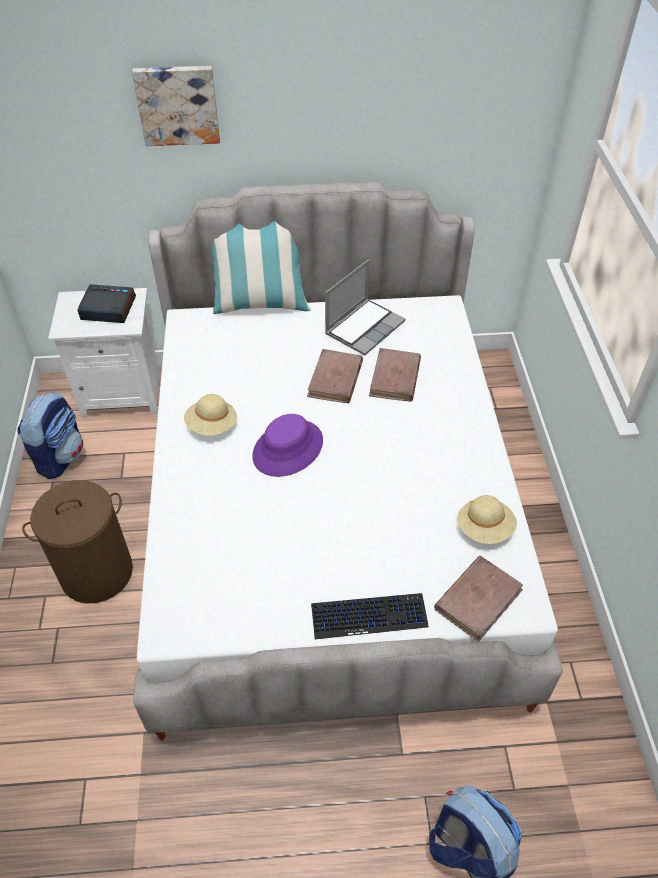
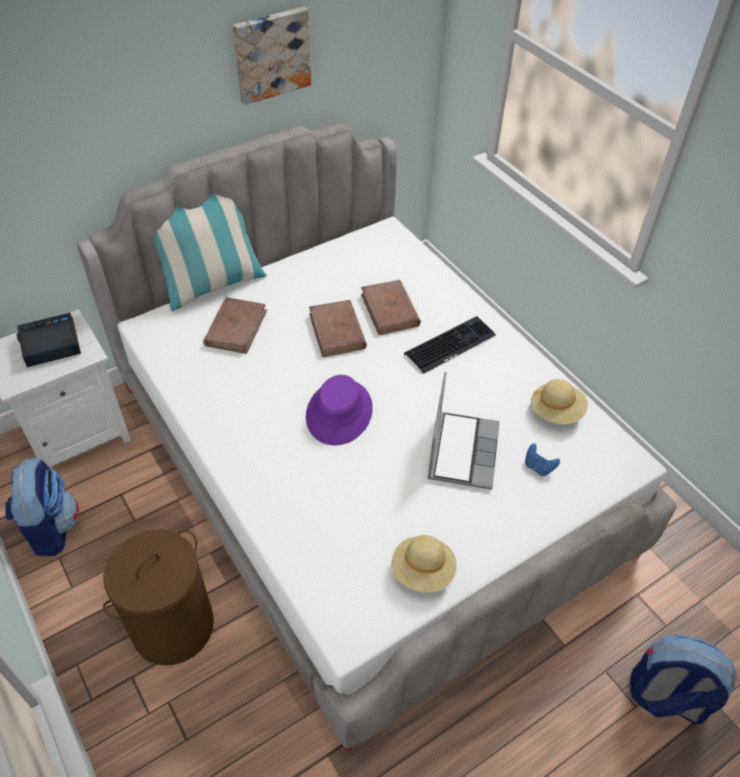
camera: 30 degrees left, 0 degrees up
(178, 104) = (86, 93): picture -> picture (271, 54)
(212, 425) = (249, 420): beige hat -> beige hat (423, 571)
(364, 327) = (329, 273): laptop -> laptop (462, 450)
(369, 616) = (518, 530): keyboard -> keyboard (450, 345)
(429, 570) = (538, 467): none -> blue game controller
(478, 599) = (594, 473): brown book -> brown book (236, 328)

